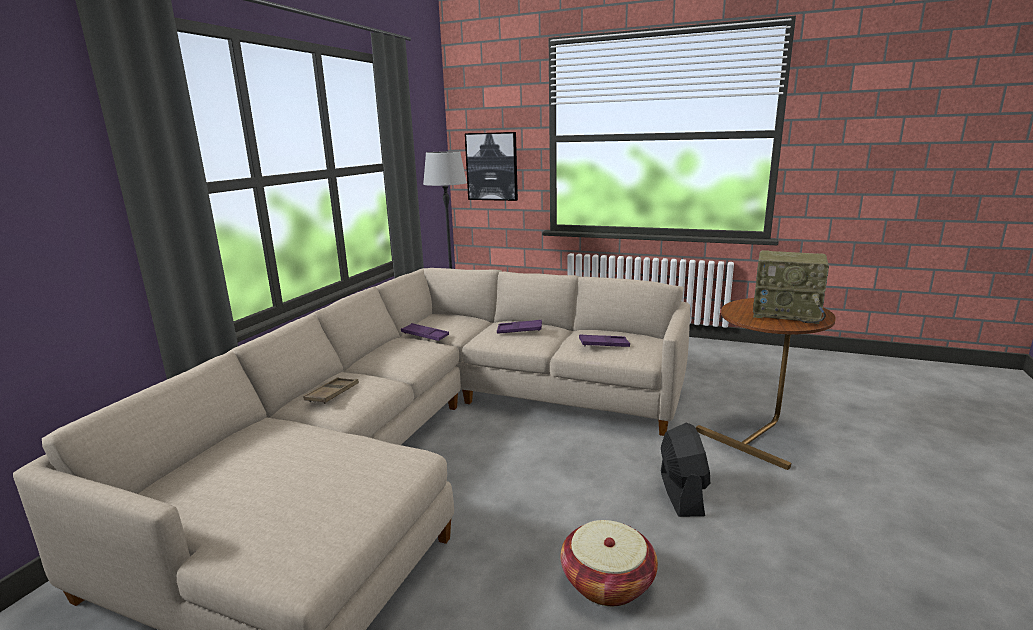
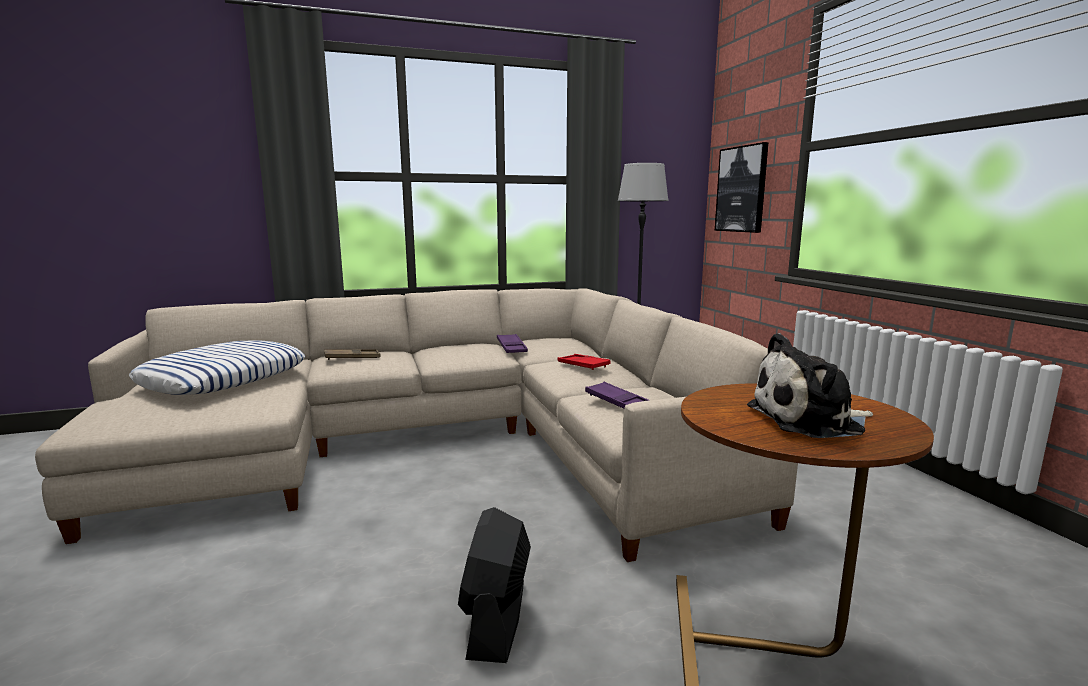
camera: 50 degrees right, 5 degrees down
(281, 464) = (224, 378): none -> pillow
(519, 330) = (583, 365): purple tray -> red tray
(607, 581) = (271, 621): basket -> none
(681, 493) = (496, 620): black fan -> black fan turned 135 degrees clockwise
(787, 313) = (810, 420): radio -> plush toy

